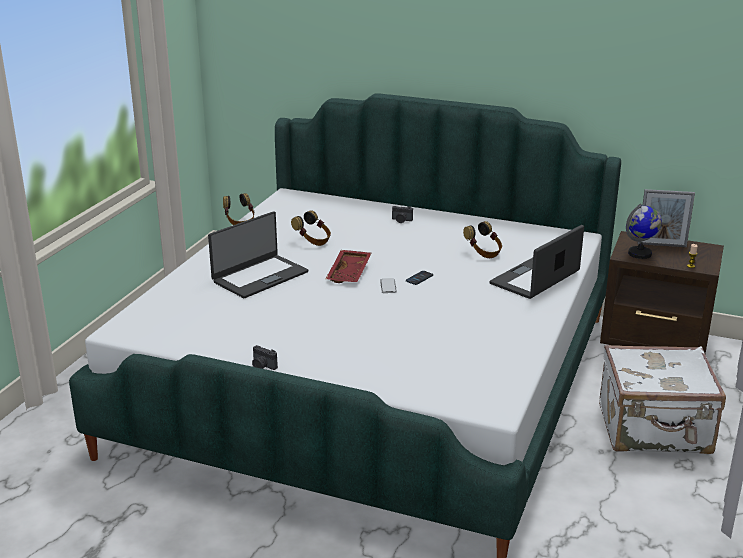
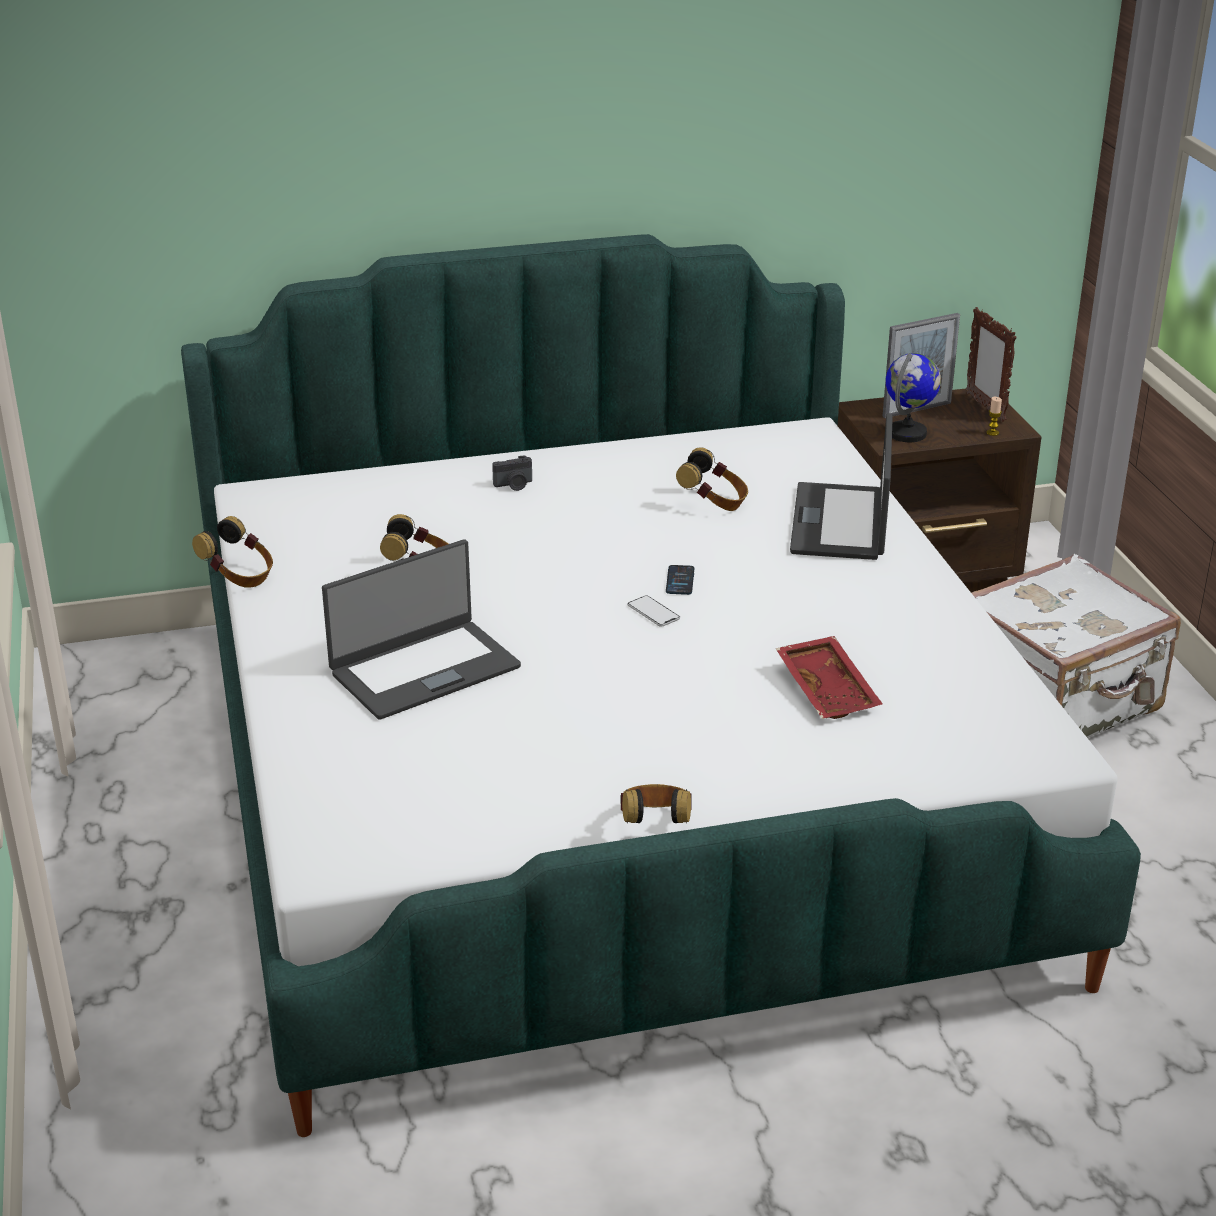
camera: 35 degrees left, 5 degrees up
(259, 276) = (424, 669): laptop -> laptop turned 45 degrees clockwise
(262, 366) = (655, 827): camera -> headphones
(350, 273) = (563, 610): red tray -> red tray (829, 690)
(704, 254) = (985, 407): none -> picture frame

